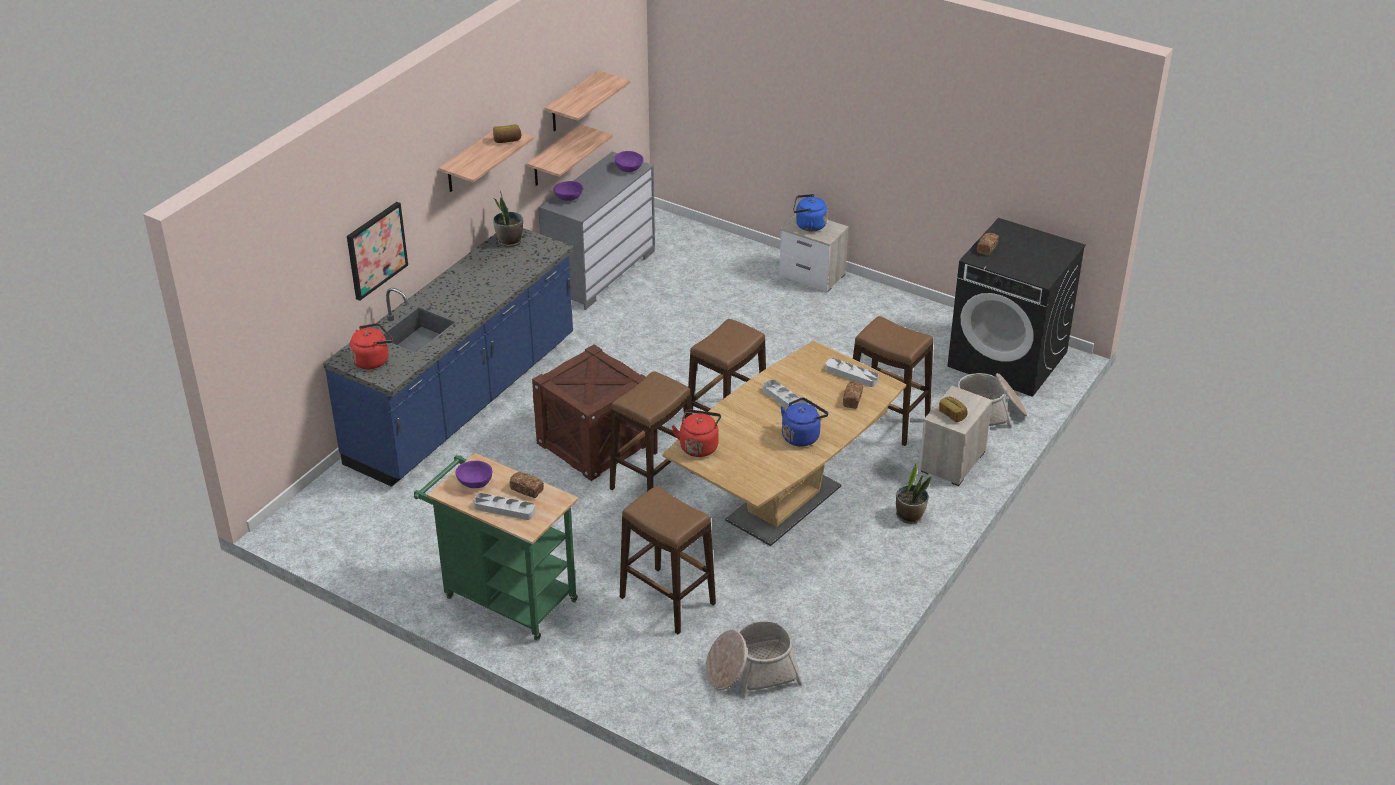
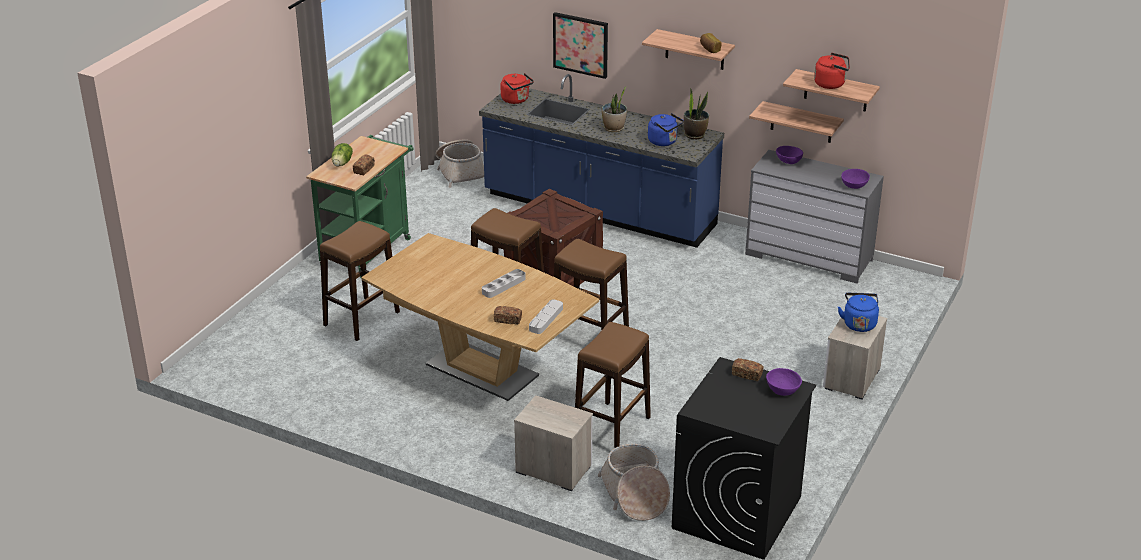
camera: 85 degrees right, 5 degrees down
(475, 483) = (372, 150): purple bowl -> purple bowl (782, 390)
(504, 509) = (342, 163): grey tray -> lettuce
(699, 446) = (438, 248): red kettle -> red kettle (831, 84)
(751, 671) = (280, 361): basket -> basket (460, 172)
(802, 436) = (453, 295): blue kettle -> blue kettle (664, 142)
(910, 516) = (469, 441): potted plant -> potted plant (614, 128)
(952, 414) = (544, 412): bread -> none

